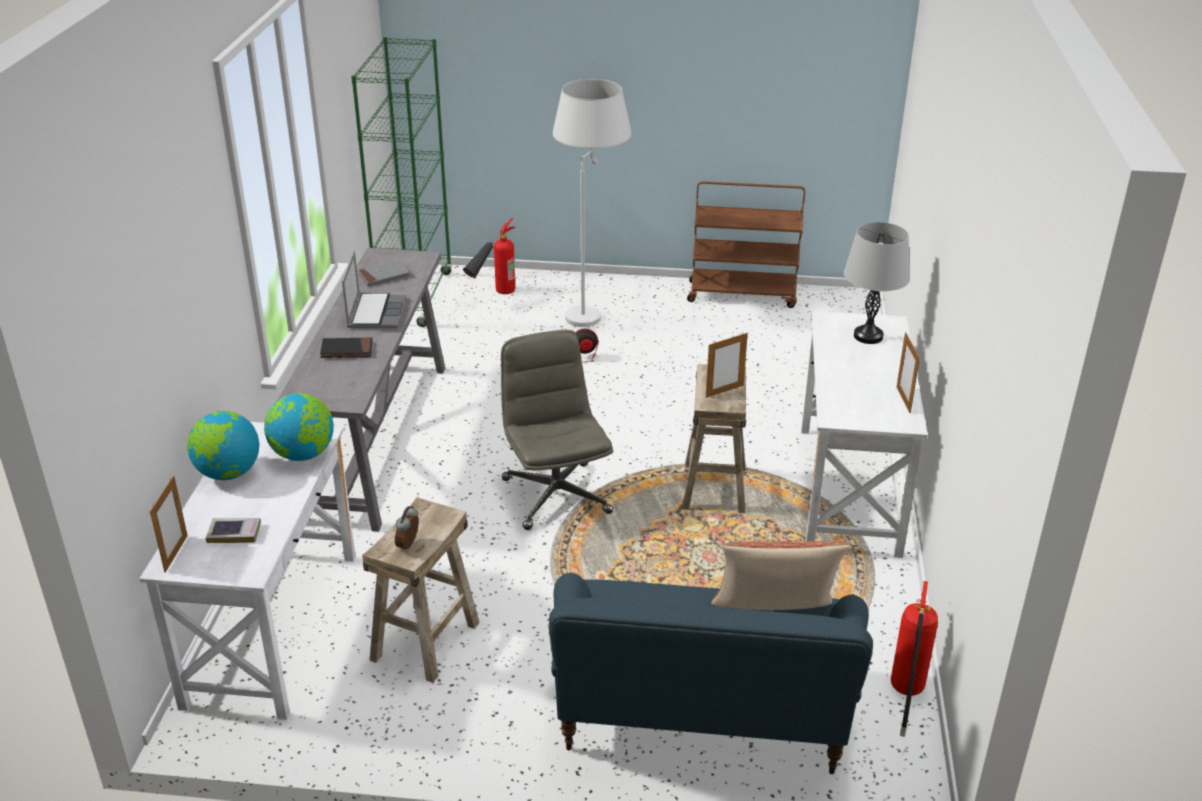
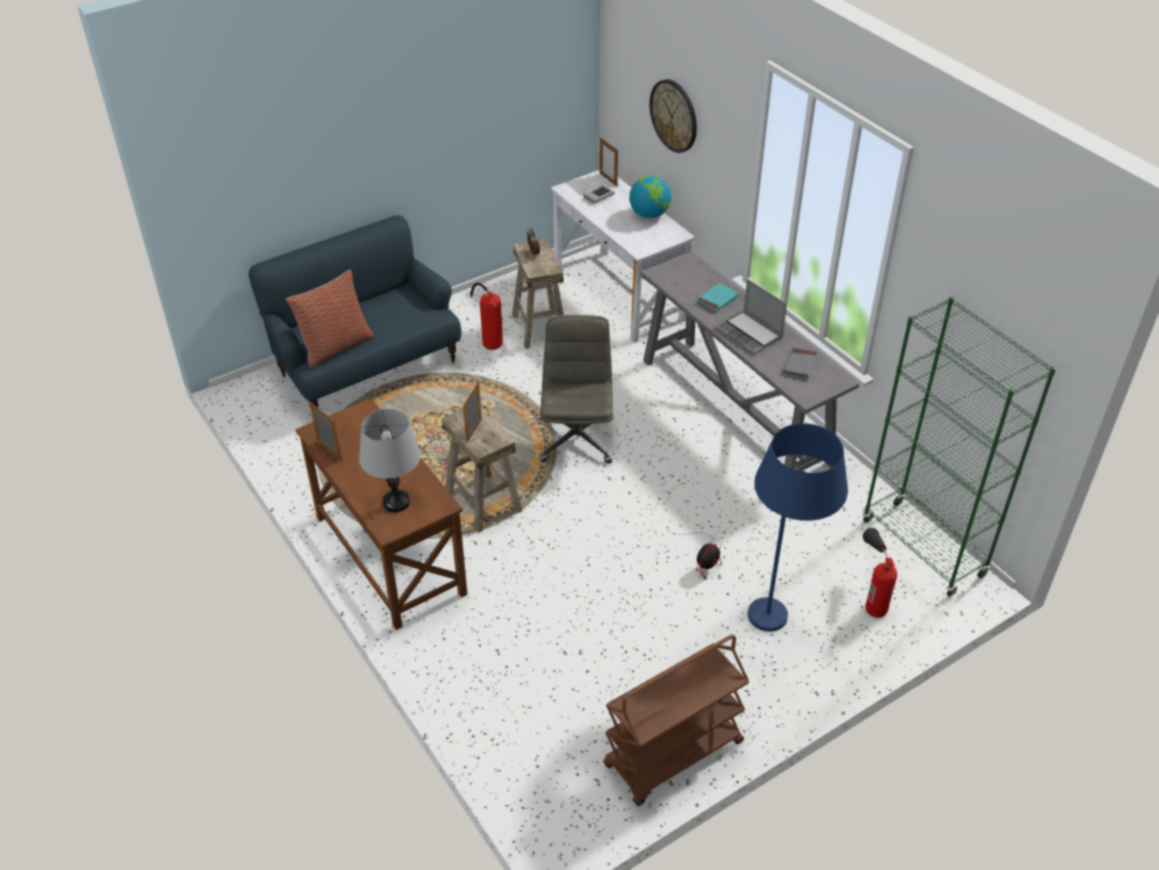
camera: 140 degrees right, 10 degrees up
(169, 313) = (674, 115): none -> wall clock
(303, 454) = (631, 238): globe -> none
(346, 350) = (717, 300): black book -> turquoise book
(555, 495) = (576, 438): grey office chair -> grey office chair turned 120 degrees counterclockwise
(591, 309) = (775, 633): white floor lamp -> blue floor lamp
(849, 489) = (389, 555): white desk -> brown desk
(904, 699) = (266, 428): fire extinguisher -> fire extinguisher (488, 337)

